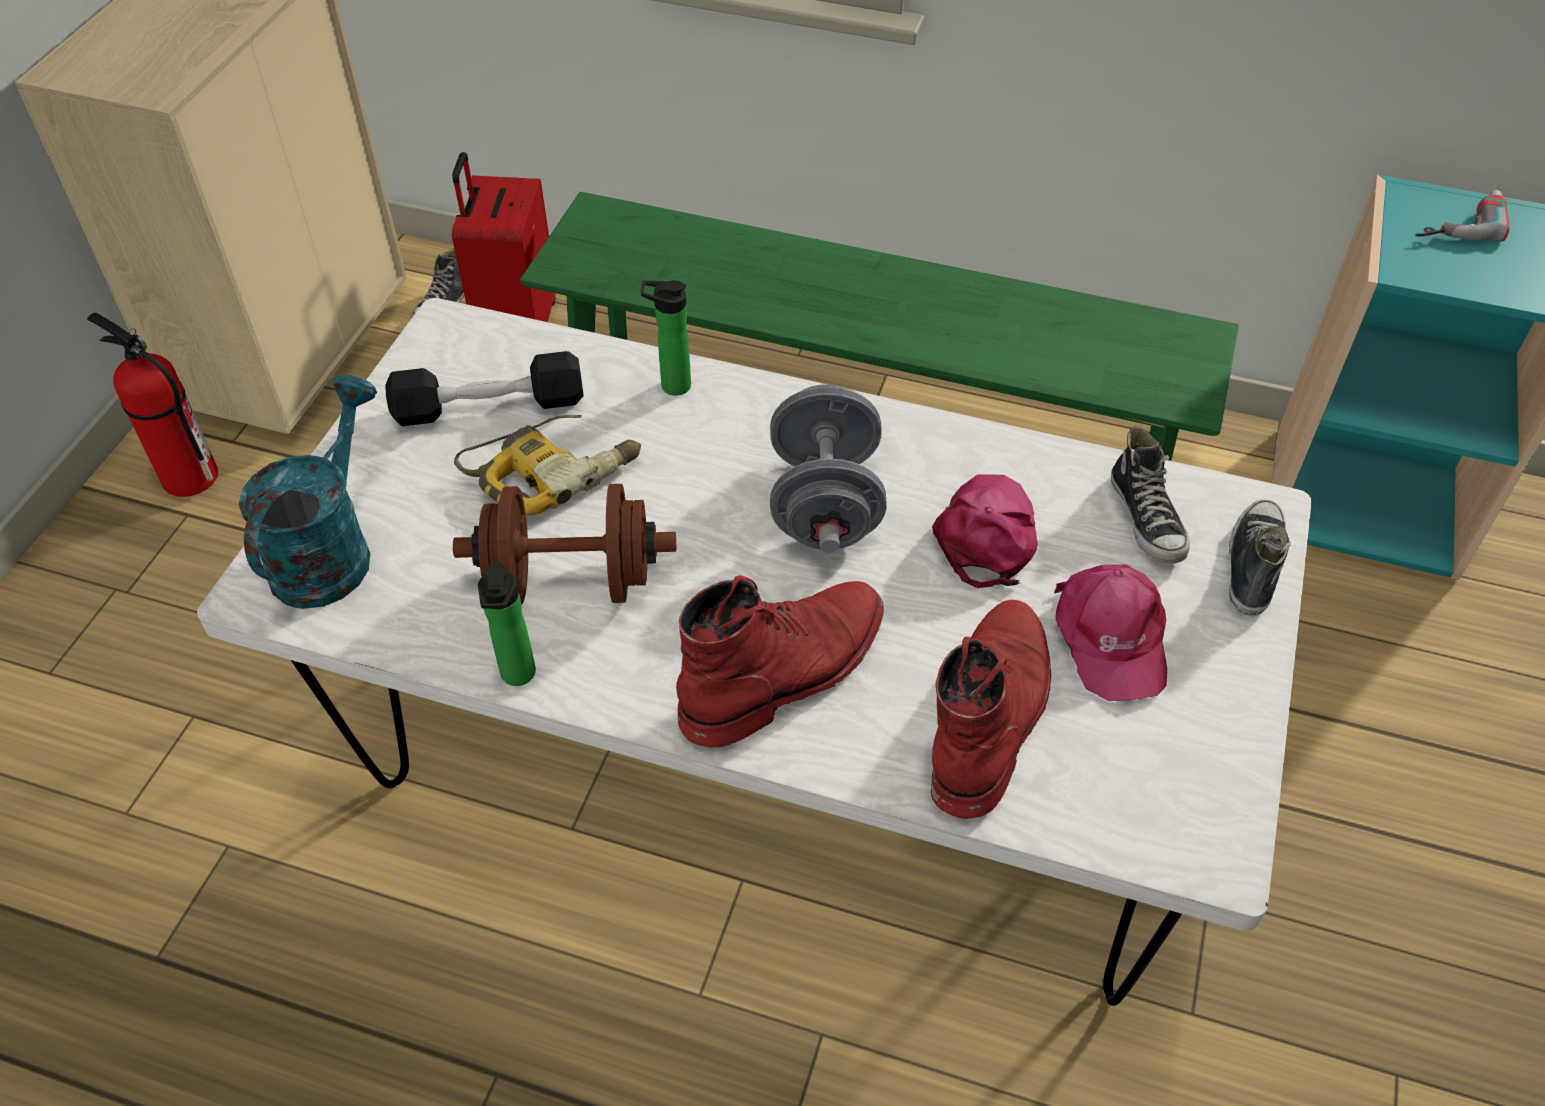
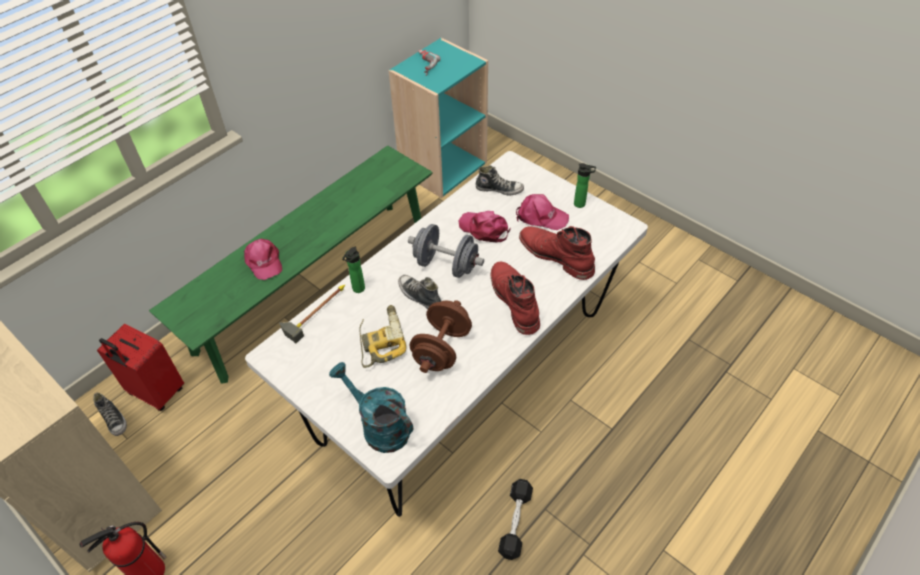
camera: 65 degrees left, 0 degrees up
(489, 406) = (330, 352): black dumbbell -> black dumbbell (515, 522)
(517, 677) = (478, 377): bottle -> bottle (581, 204)
(584, 345) = (315, 310): none -> hammer
(771, 278) = (263, 262): none -> pink cap
(1252, 564) = (530, 174): shoe -> shoe (419, 296)

